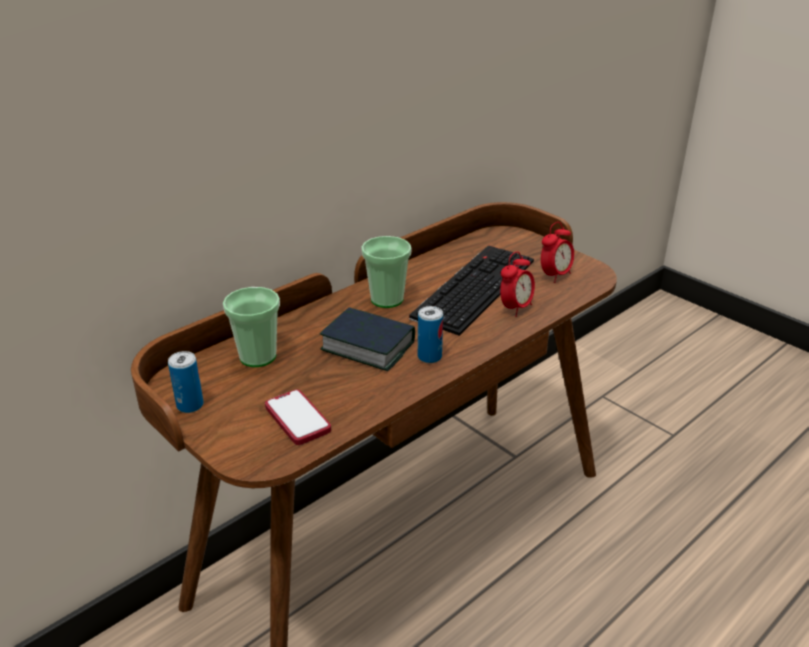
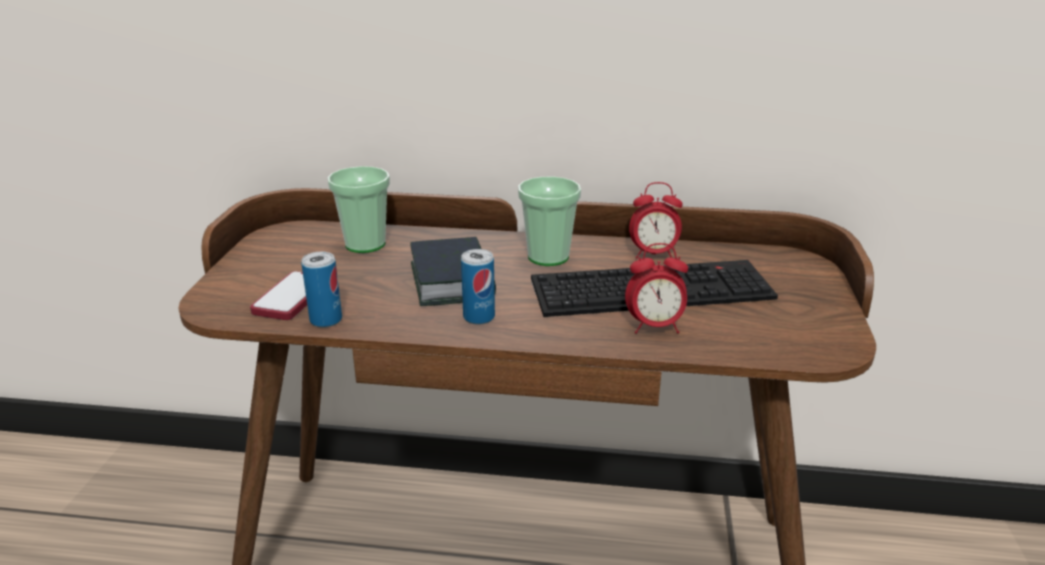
camera: 50 degrees right, 5 degrees down
(190, 405) = (261, 250): can -> can (326, 320)
(555, 276) = (773, 324): alarm clock -> alarm clock (653, 255)

